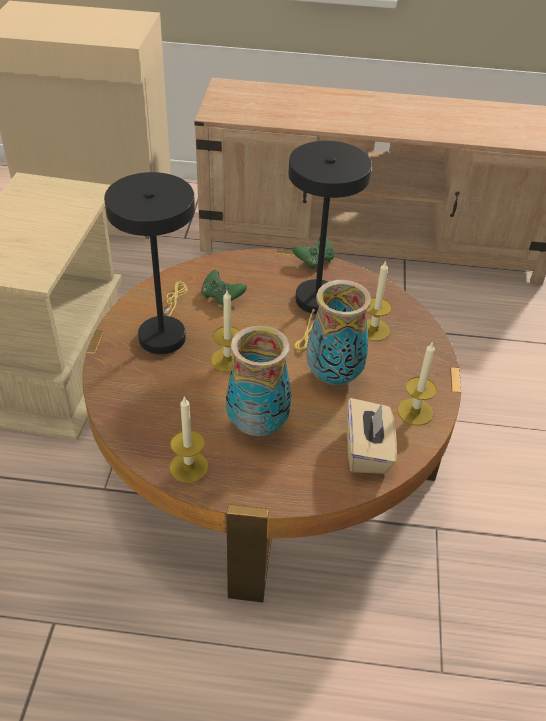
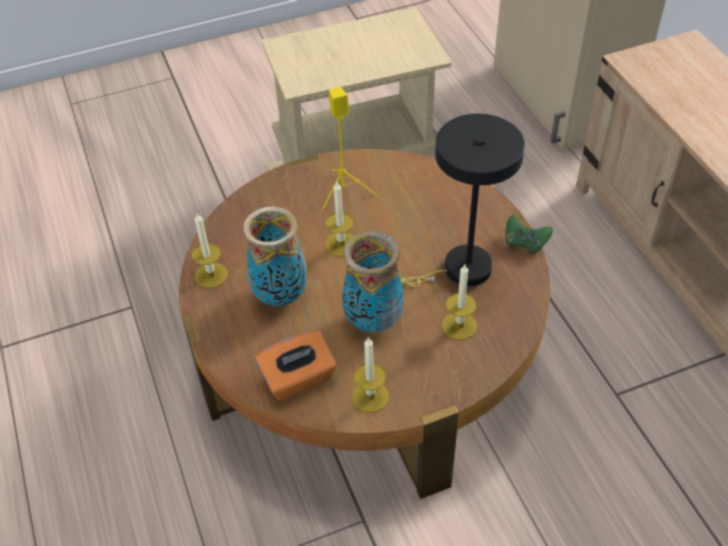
camera: 65 degrees right, 5 degrees up
(164, 331) = (344, 191): black table lamp -> yellow speaker
(221, 297) = (416, 205): green game controller -> none
(367, 451) = (298, 379): beige tissue box -> orange tissue box

